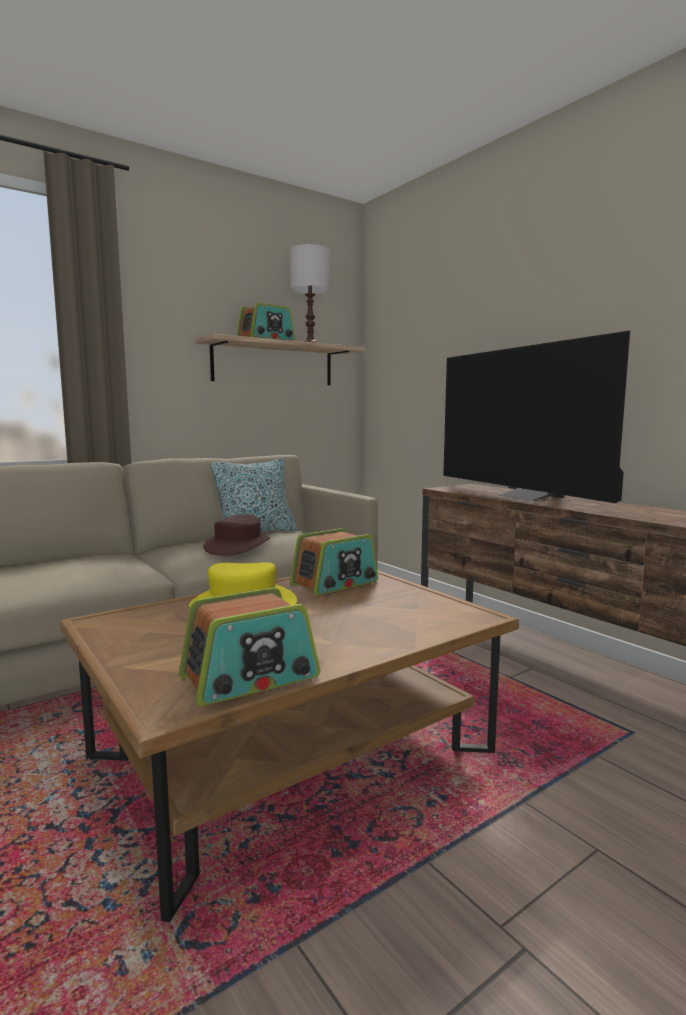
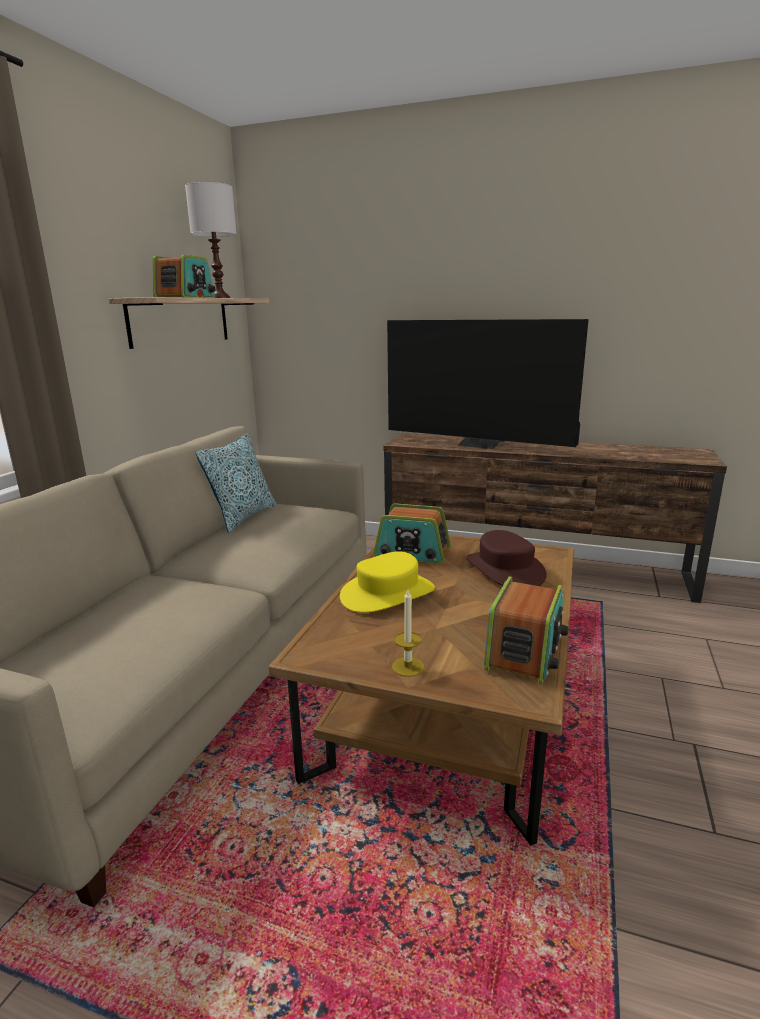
camera: 35 degrees left, 10 degrees up
(137, 653) = (408, 667): none -> candle
(238, 546) = (269, 537): brown hat -> brown hat (505, 569)
(335, 583) = (412, 553): radio -> radio turned 90 degrees clockwise

